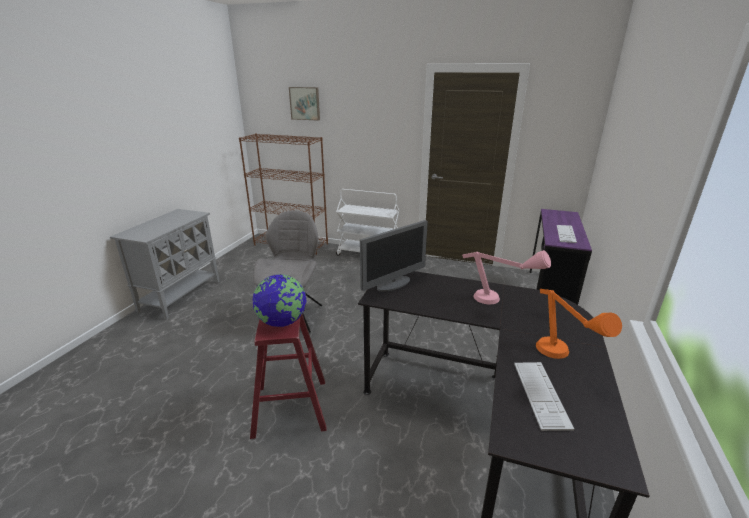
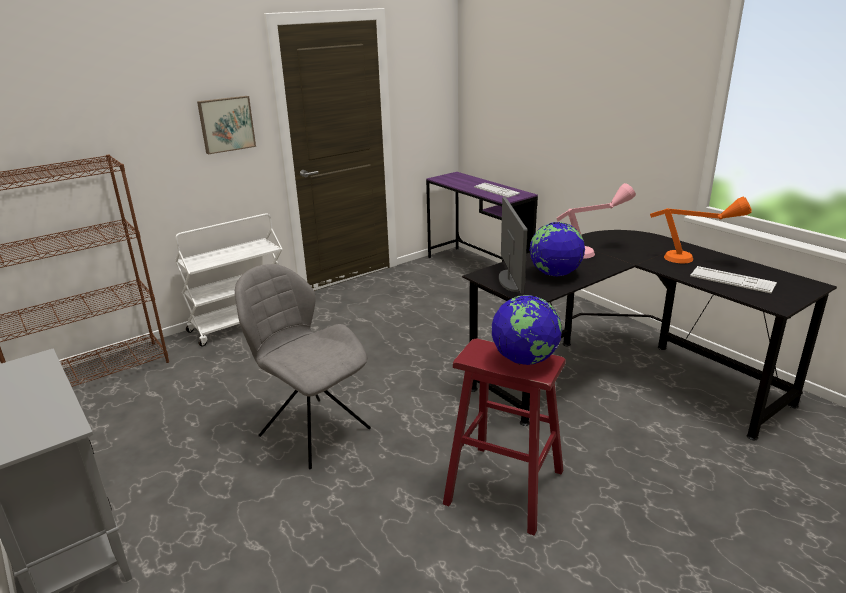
camera: 55 degrees left, 0 degrees up
(305, 103) = (54, 98): picture -> picture (226, 124)
(428, 297) = (554, 274): none -> globe

